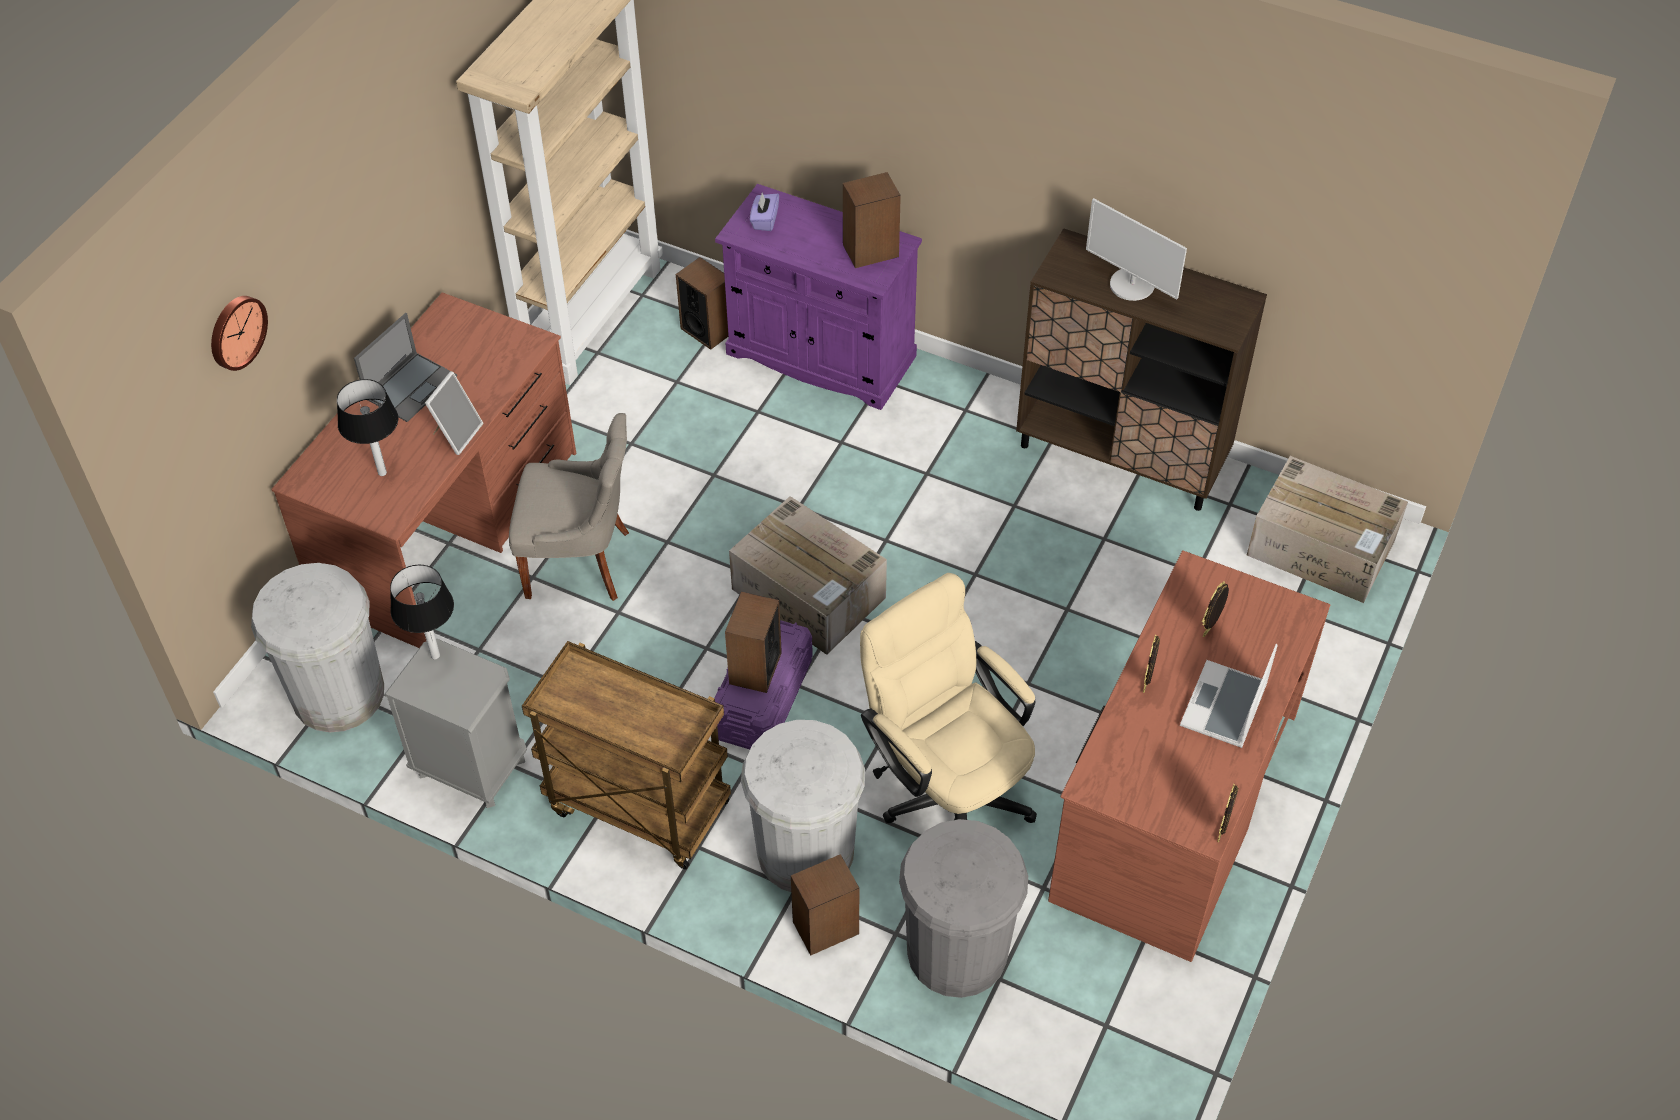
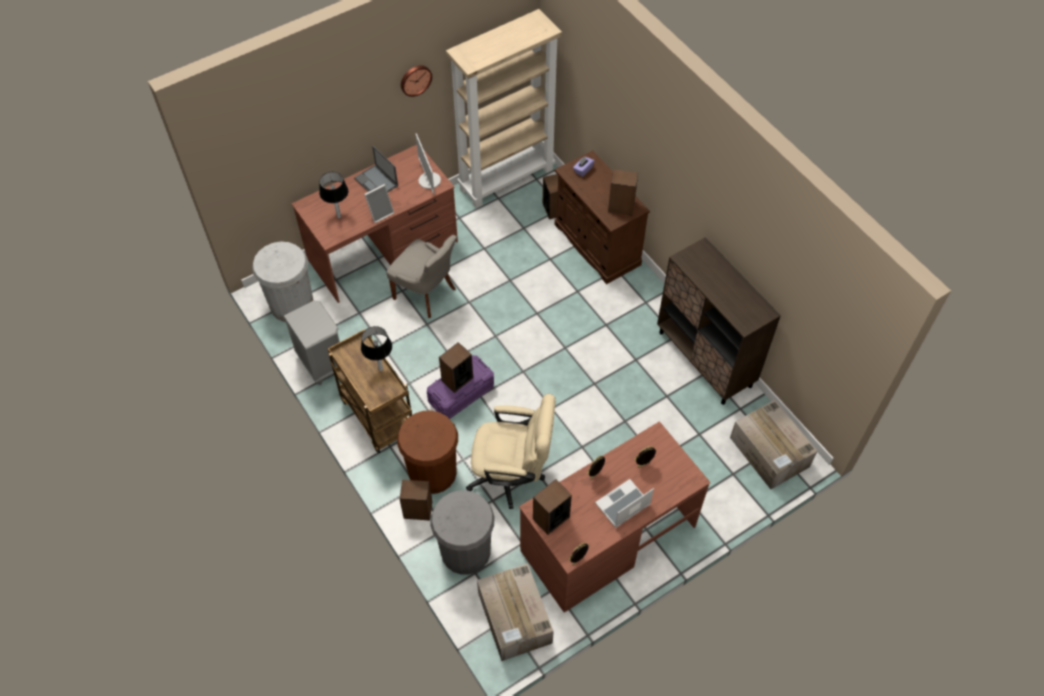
camera: 30 degrees right, 5 degrees up
(236, 331) = (283, 130): wall clock -> wall clock (415, 79)
(411, 386) = (376, 182): laptop -> laptop turned 75 degrees clockwise
(434, 655) = (313, 308): table lamp -> table lamp (380, 369)
(805, 851) = (432, 472): white trash can -> brown trash can
(810, 594) = (514, 356): cardboard box -> cardboard box (515, 619)
(820, 355) = (597, 244): purple cabinet -> brown cabinet
(946, 787) = (512, 475): beige office chair -> beige office chair turned 105 degrees clockwise
(1127, 786) = (551, 518): none -> speaker
(1132, 285) = (716, 280): monitor -> monitor (429, 181)

